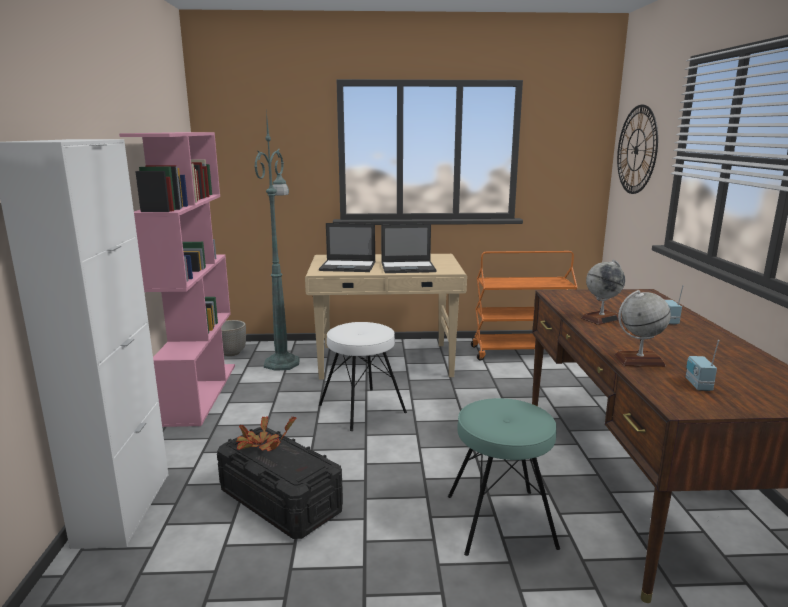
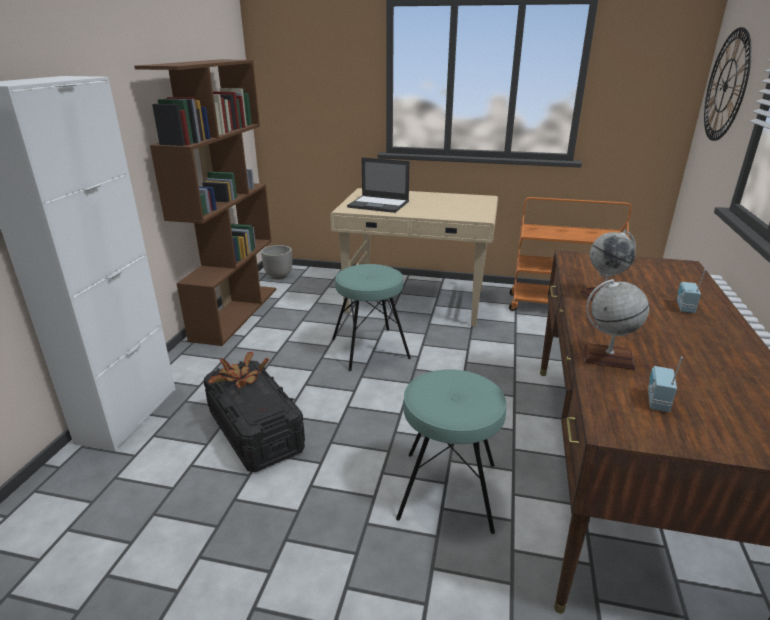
camera: 15 degrees right, 10 degrees up
(200, 392) = (235, 313): pink bookcase -> brown bookcase
(283, 362) = (319, 291): green floor lamp -> none
(362, 409) = (370, 348): white stool -> turquoise stool
(408, 267) = (438, 210): laptop -> none

